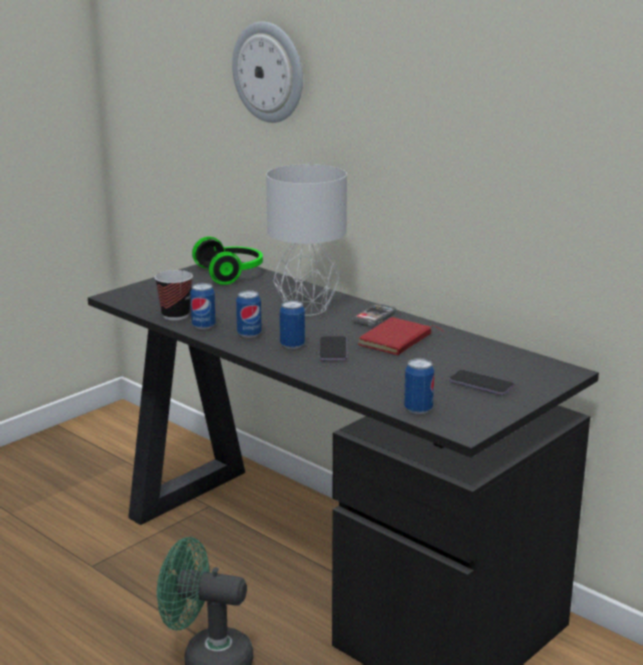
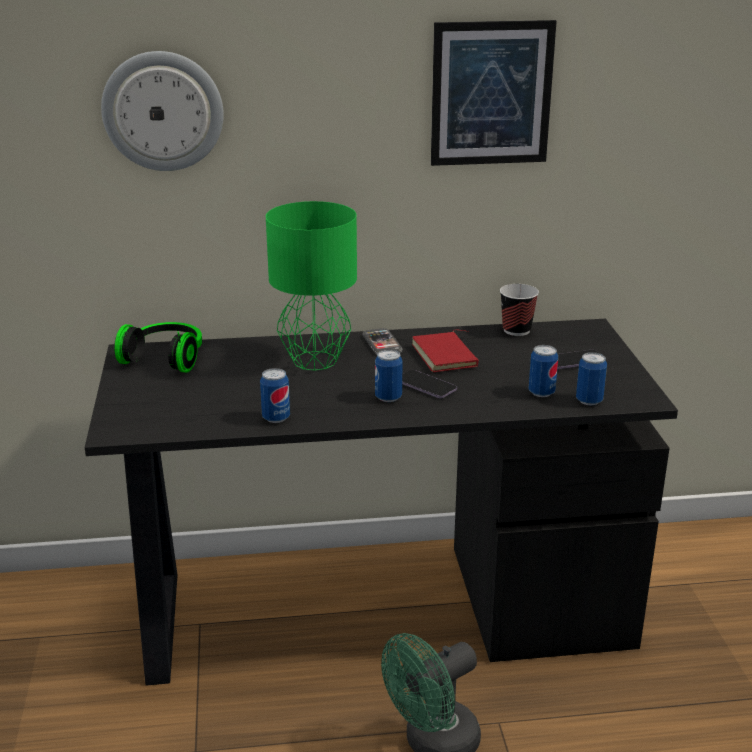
camera: 50 degrees left, 5 degrees up
(175, 315) = (224, 421): cup -> cup (516, 330)
(249, 334) = (332, 405): can -> can (541, 392)
(305, 309) = (315, 361): grey table lamp -> green table lamp
(502, 98) = (491, 94): none -> picture

